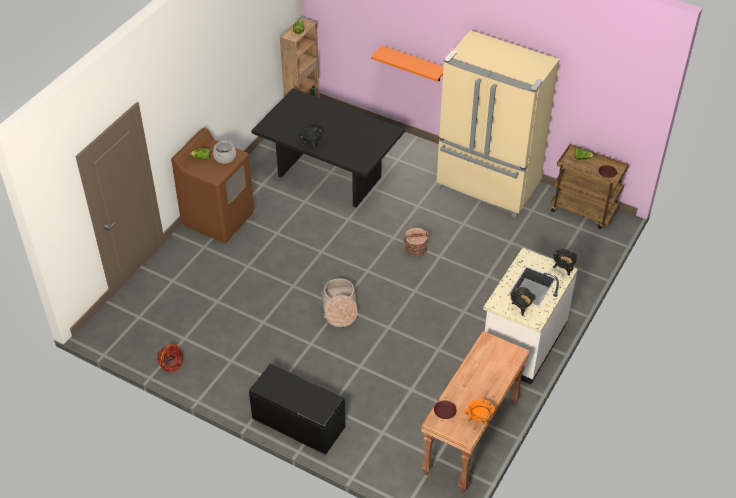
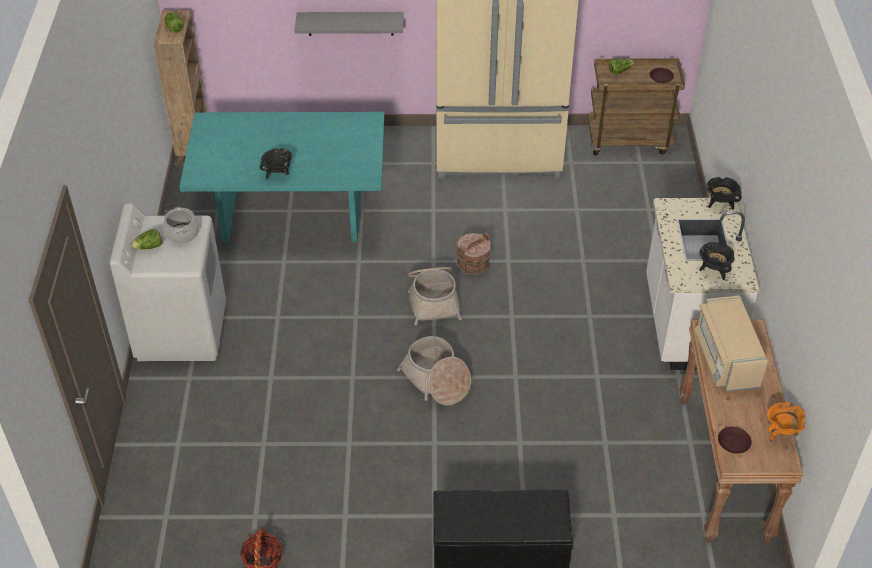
camera: 30 degrees left, 0 degrees up
(218, 218) = (181, 330): brown washing machine -> white washing machine
(330, 176) = (293, 216): black dining table -> turquoise dining table
(375, 260) = (433, 299): none -> basket
(413, 64) = (350, 23): orange shelf -> grey shelf
(484, 362) = (726, 358): none -> beige microwave

